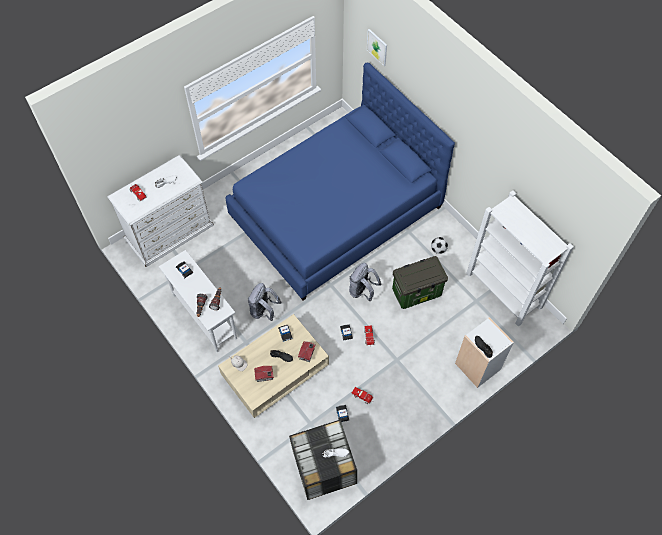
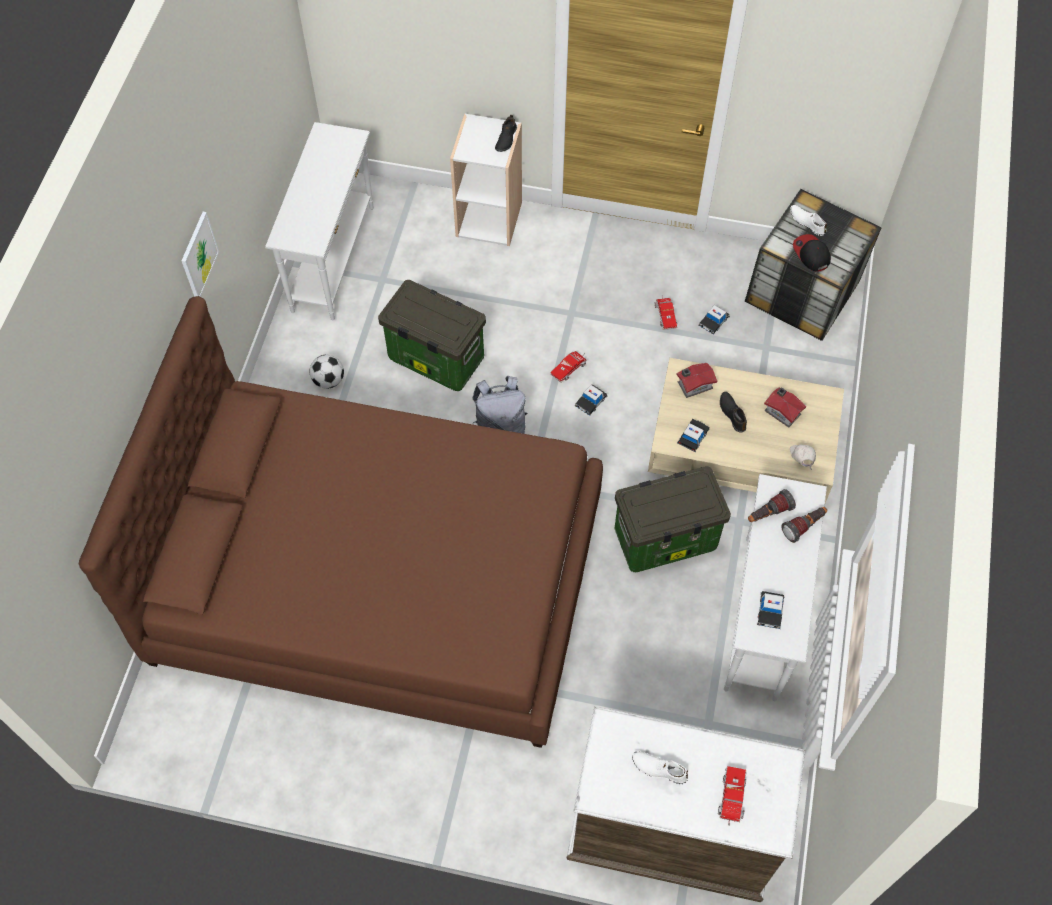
camera: 130 degrees left, 0 degrees up
(264, 311) = (666, 538): grey backpack -> storage box
(317, 439) = (811, 254): none -> cap
(336, 211) = (379, 578): blue bed -> brown bed
(377, 47) = (58, 515): picture -> picture (198, 255)
(504, 290) = (332, 258): white bookcase -> white console table

